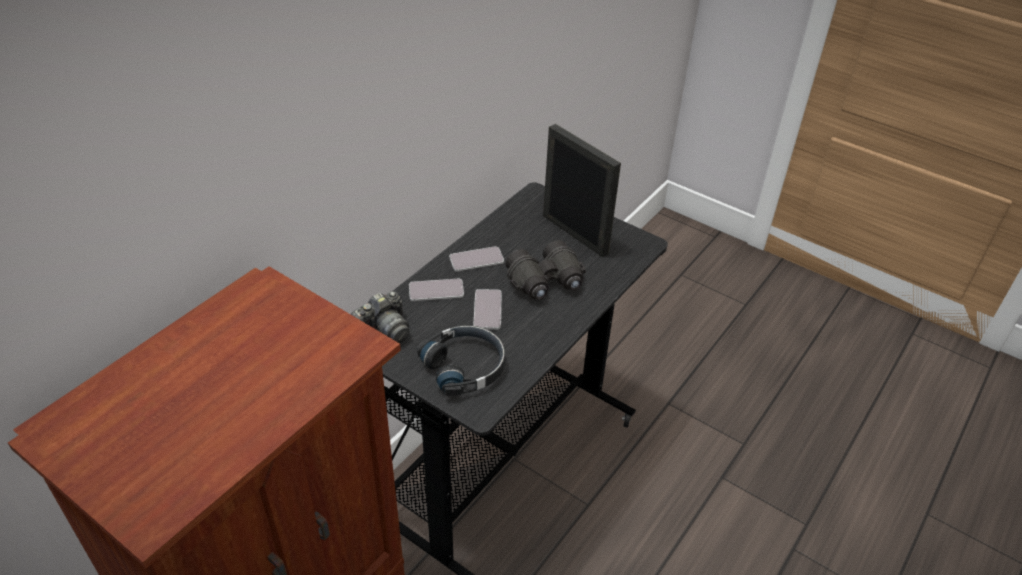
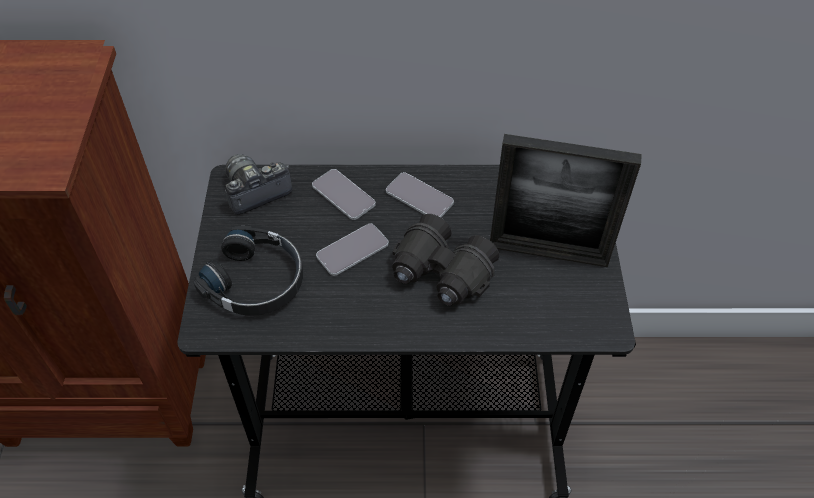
camera: 55 degrees right, 10 degrees up
(383, 330) = (255, 192): camera -> camera turned 135 degrees clockwise
(575, 234) = (548, 252): picture frame -> picture frame turned 90 degrees clockwise

